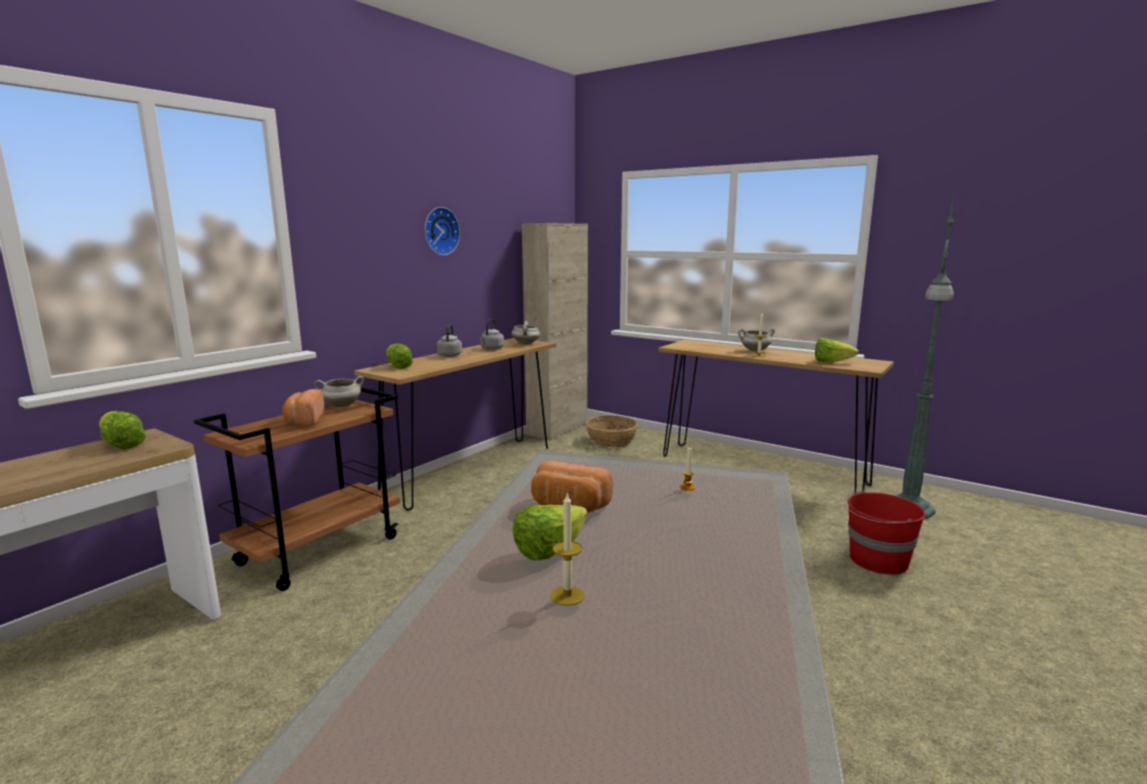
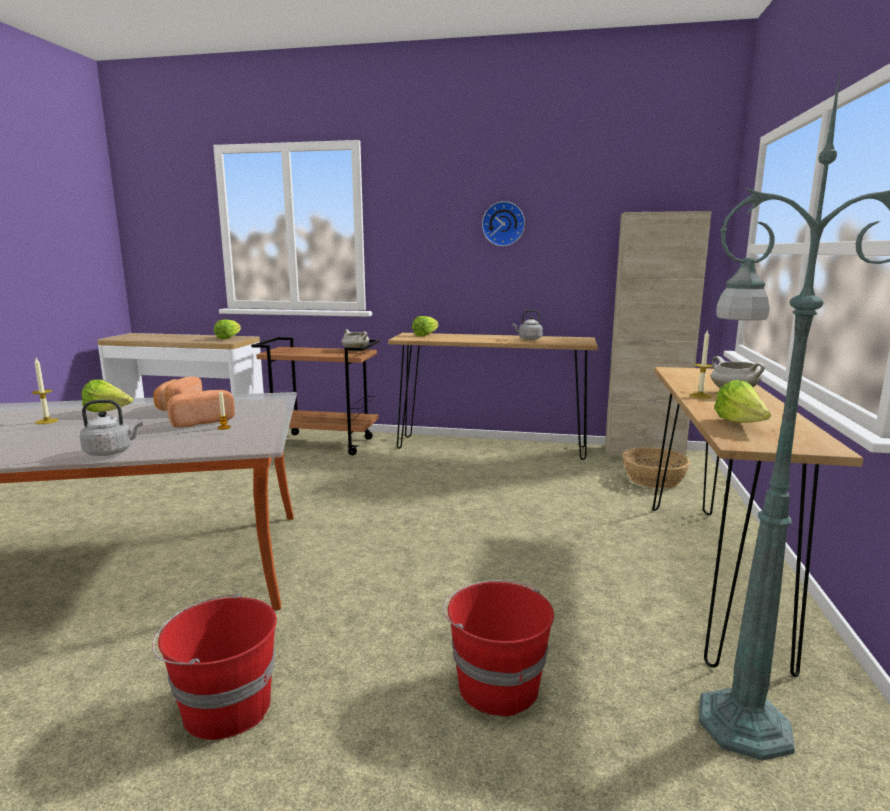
camera: 65 degrees right, 0 degrees up
(304, 421) = (316, 351): bread -> bread (200, 421)
(450, 355) = (483, 336): grey kettle -> grey kettle (111, 452)
(526, 344) = (570, 341): white cooking pot -> none
(910, 677) = (225, 708): none -> red bucket

